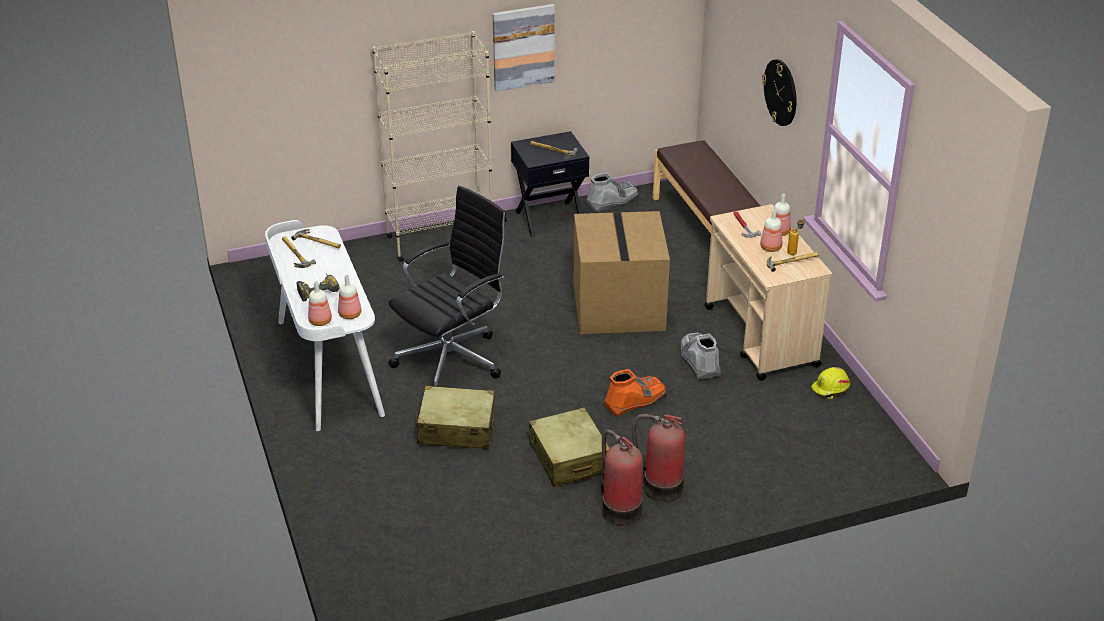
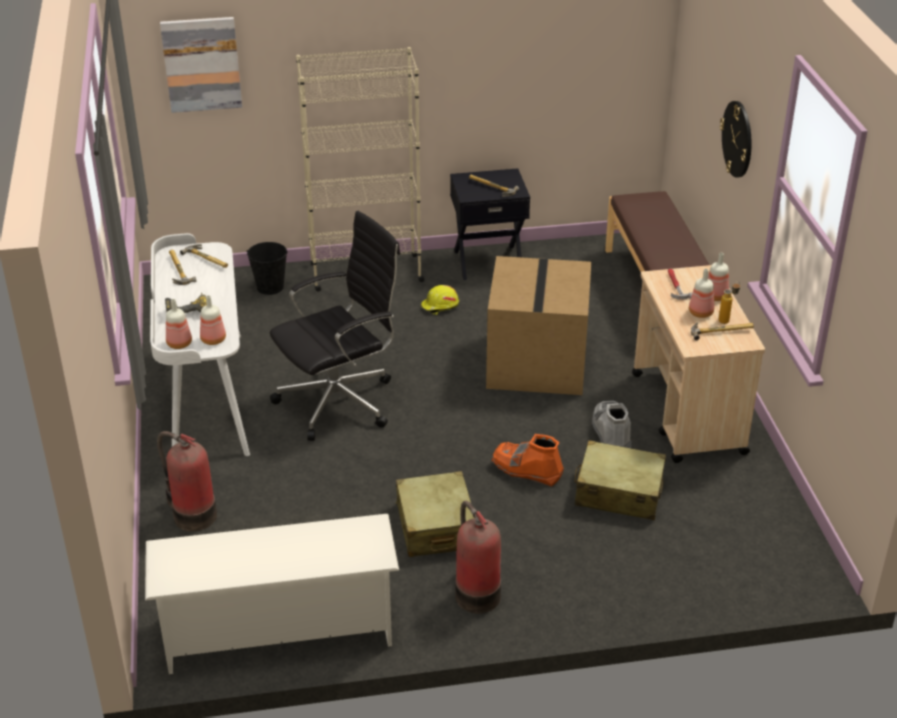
camera: 10 degrees right, 0 degrees up
(355, 262) = (270, 287): none -> black bucket
(456, 429) = (321, 478): beige suitcase -> beige suitcase (618, 492)
(458, 562) = (278, 631): none -> white shoe rack
(523, 47) = (467, 70): picture -> picture (202, 64)
(611, 201) = (560, 249): grey boot -> none
(634, 401) = (526, 470): orange boot -> orange boot turned 135 degrees counterclockwise
(659, 488) = (528, 573): fire extinguisher -> fire extinguisher (192, 515)
(830, 389) = (754, 481): yellow hard hat -> yellow hard hat (440, 306)

